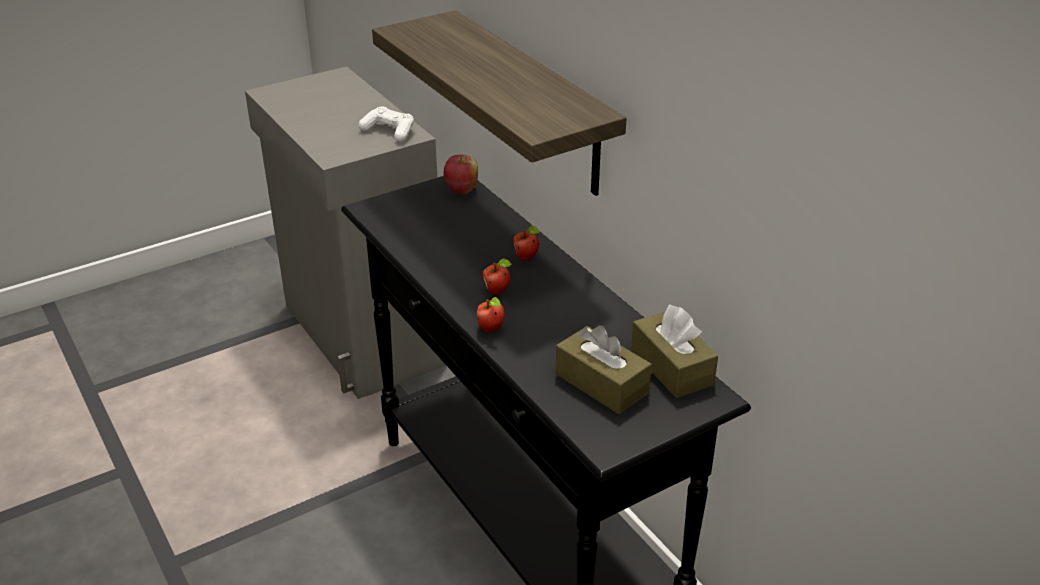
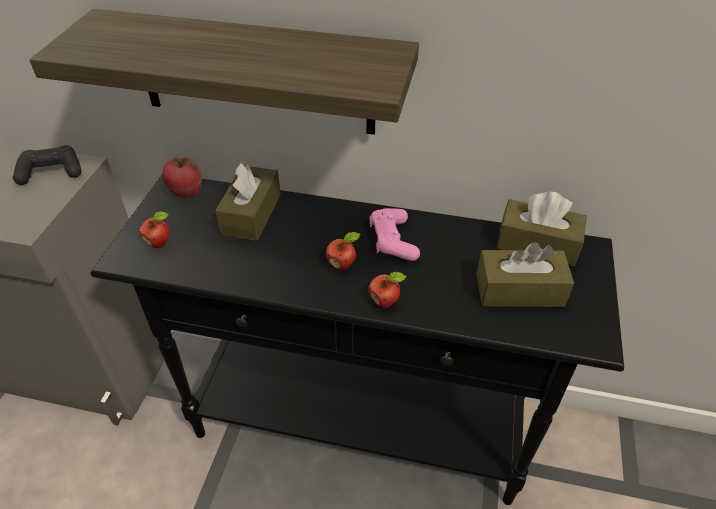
camera: 45 degrees left, 10 degrees up
(389, 131) = (51, 172): white game controller -> black game controller
(484, 226) = (251, 214): none -> brown tissue box
(527, 257) = (322, 221): apple -> apple (160, 243)
(557, 298) = (393, 241): none -> pink game controller

